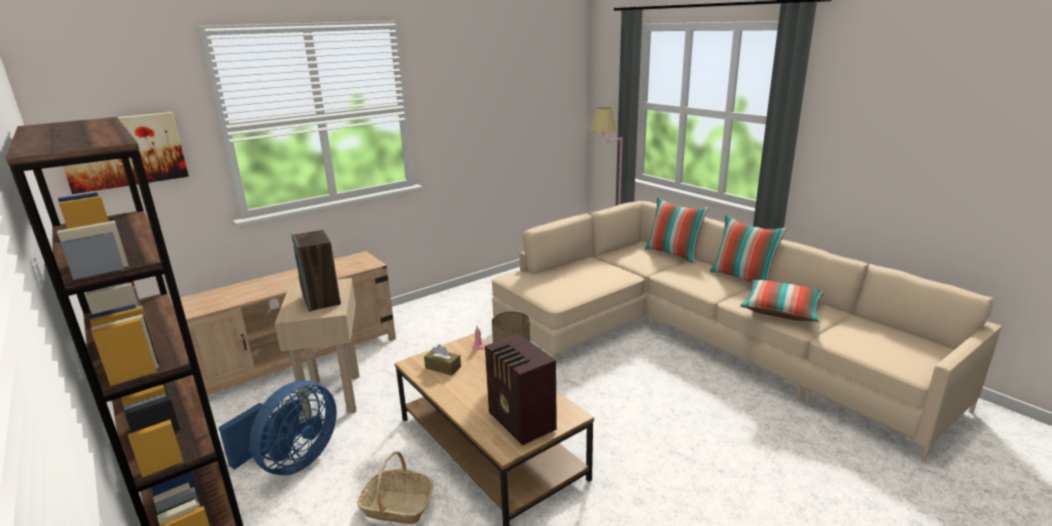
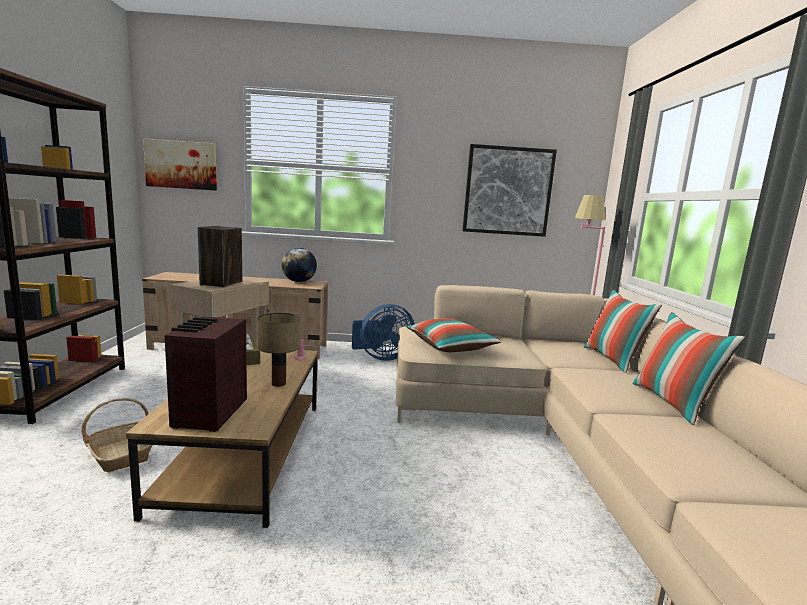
camera: 35 degrees right, 10 degrees down
(292, 462) = (134, 396): blue fan -> blue fan (382, 357)
(342, 262) = (299, 282): none -> globe
(515, 107) = (508, 191): none -> picture
(781, 311) = (678, 449): pillow -> pillow (450, 347)

